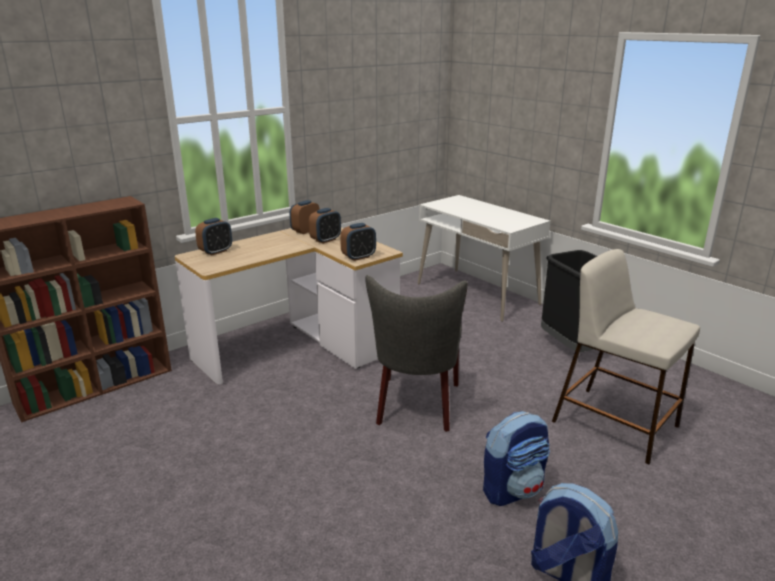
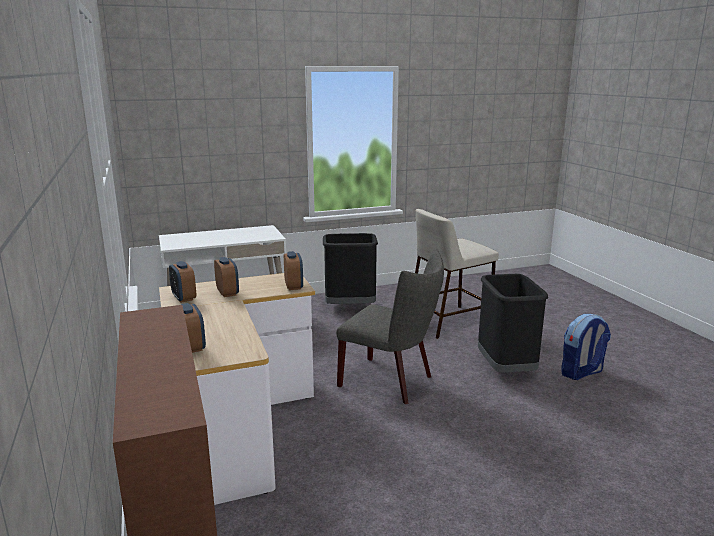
camera: 70 degrees left, 5 degrees down
(513, 489) = (505, 369): backpack -> black trash can

